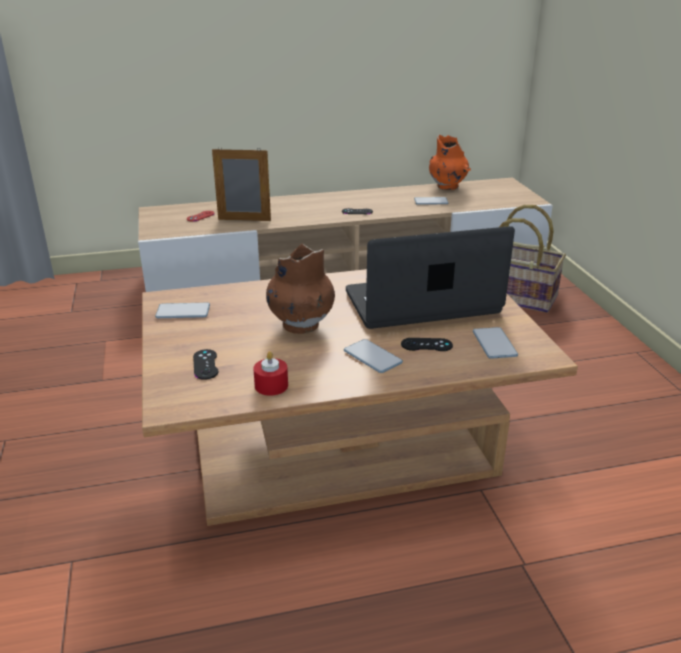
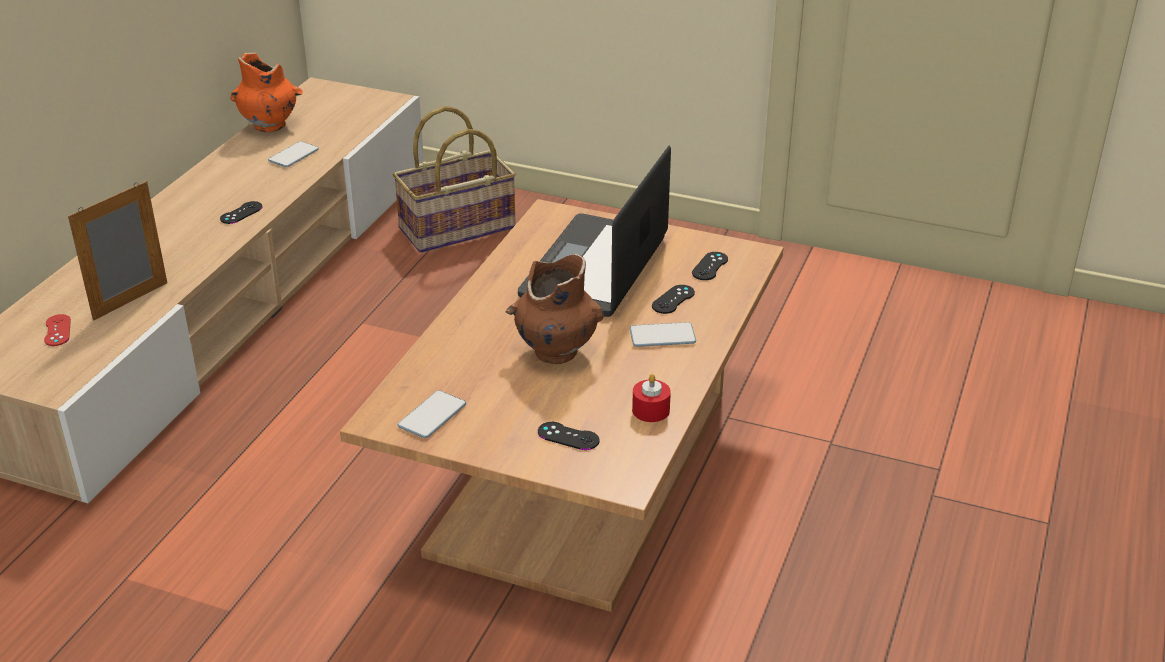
camera: 55 degrees left, 5 degrees up
(494, 344) = (710, 266): phone -> black game controller

